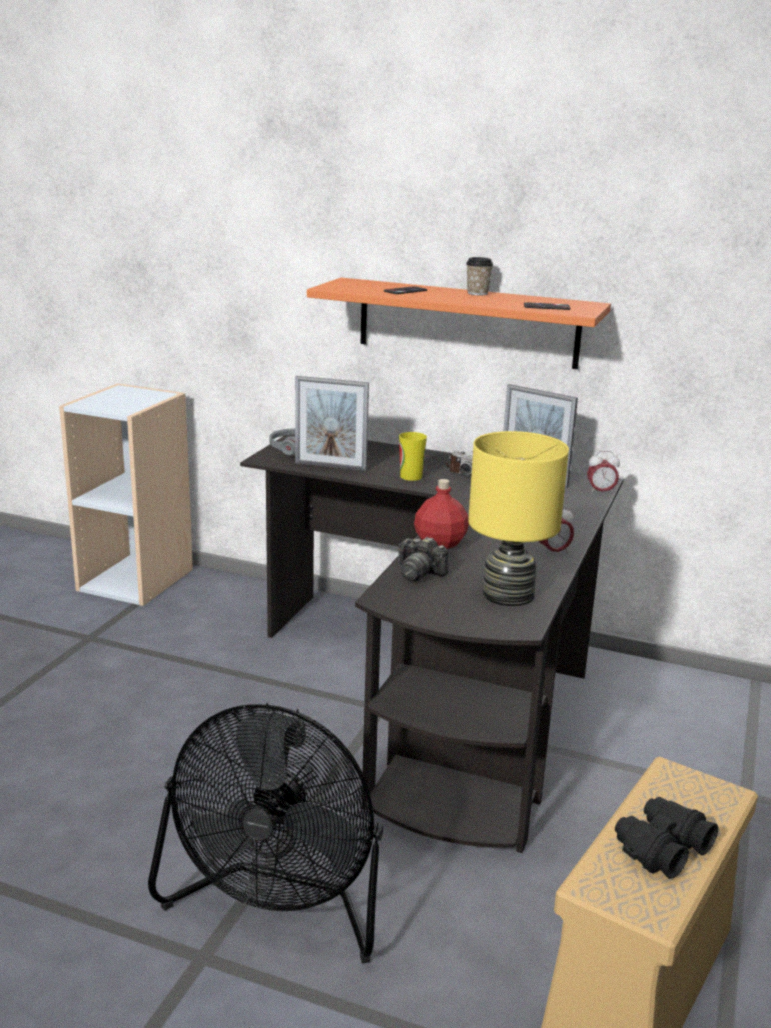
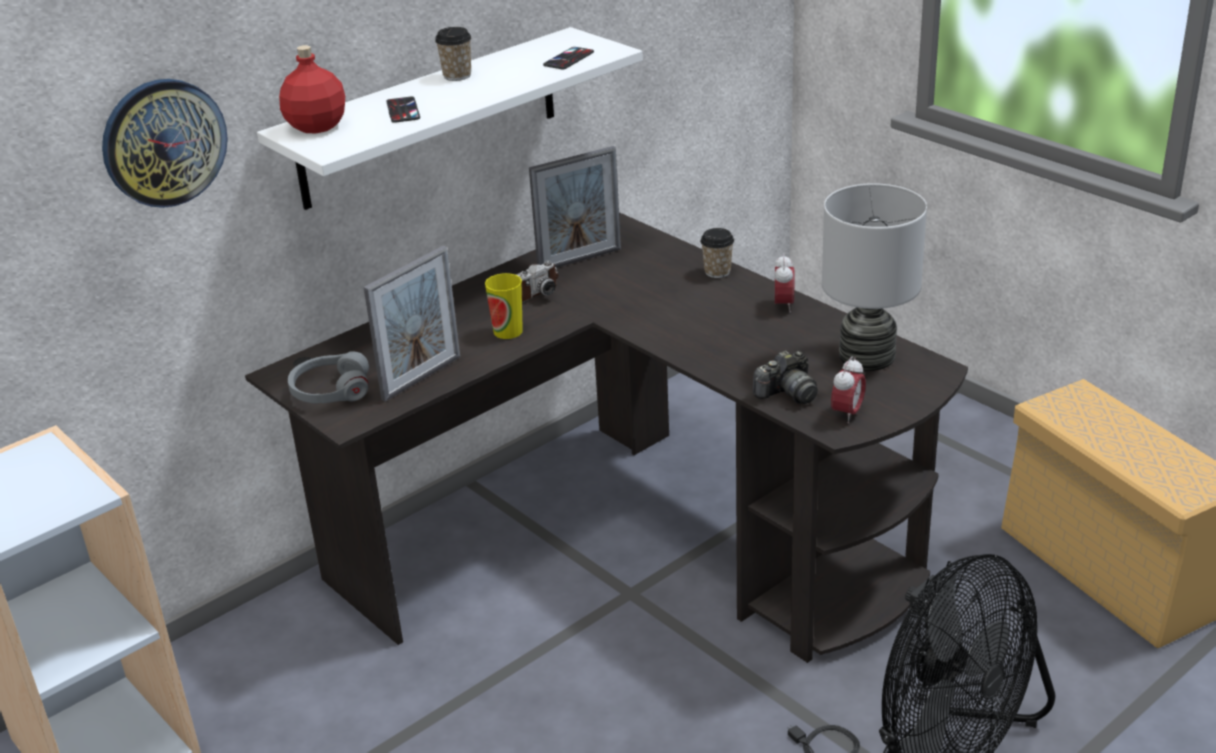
camera: 60 degrees left, 10 degrees up
(283, 259) = (164, 142): none -> wall clock
(440, 543) = (718, 362): red bottle -> red bottle (316, 126)
(467, 323) = (429, 118): orange shelf -> white shelf
(508, 595) = (867, 356): yellow table lamp -> grey table lamp
(575, 522) = (717, 272): none -> cup
(600, 492) = (649, 235): alarm clock -> alarm clock (847, 414)
(660, 848) = (1144, 449): black binoculars -> none

